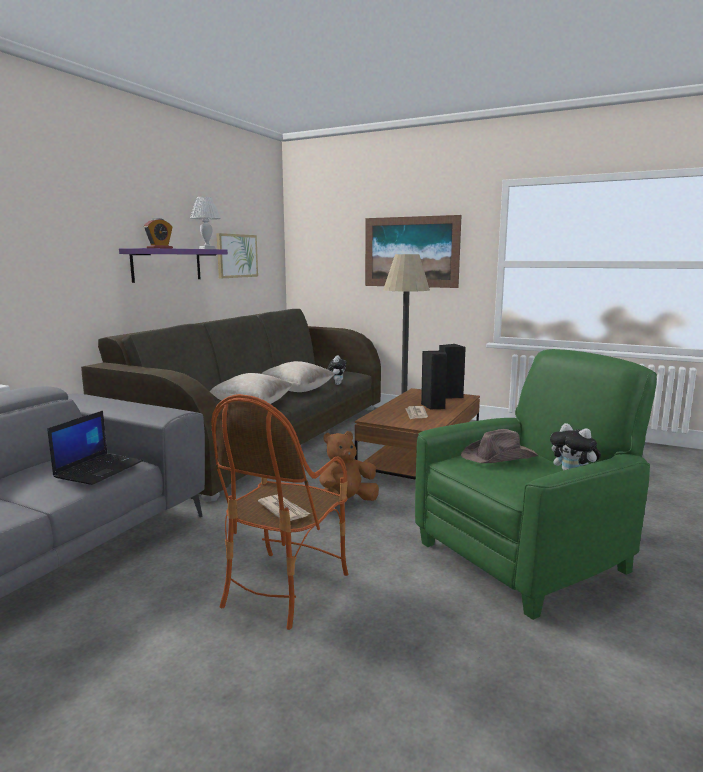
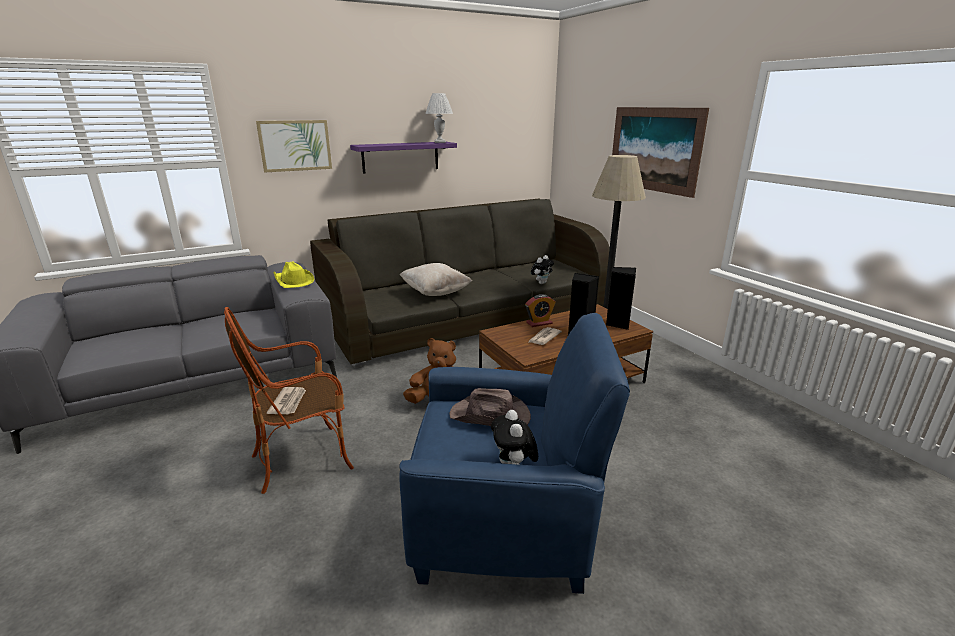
camera: 35 degrees right, 10 degrees up
(99, 469) = (243, 328): laptop -> none
(126, 405) = (293, 281): none -> yellow hat
(160, 248) = (388, 143): alarm clock -> alarm clock (539, 323)
(237, 256) = (485, 145): picture -> picture (295, 145)
(297, 391) = (495, 284): beige pillow -> none
(524, 556) = (505, 521): green armchair -> blue armchair

